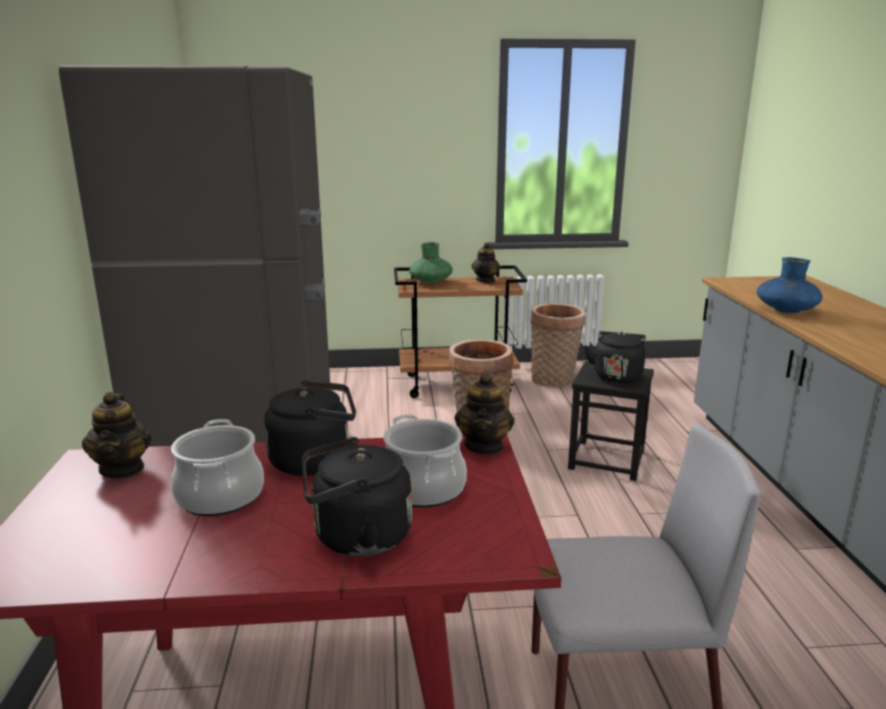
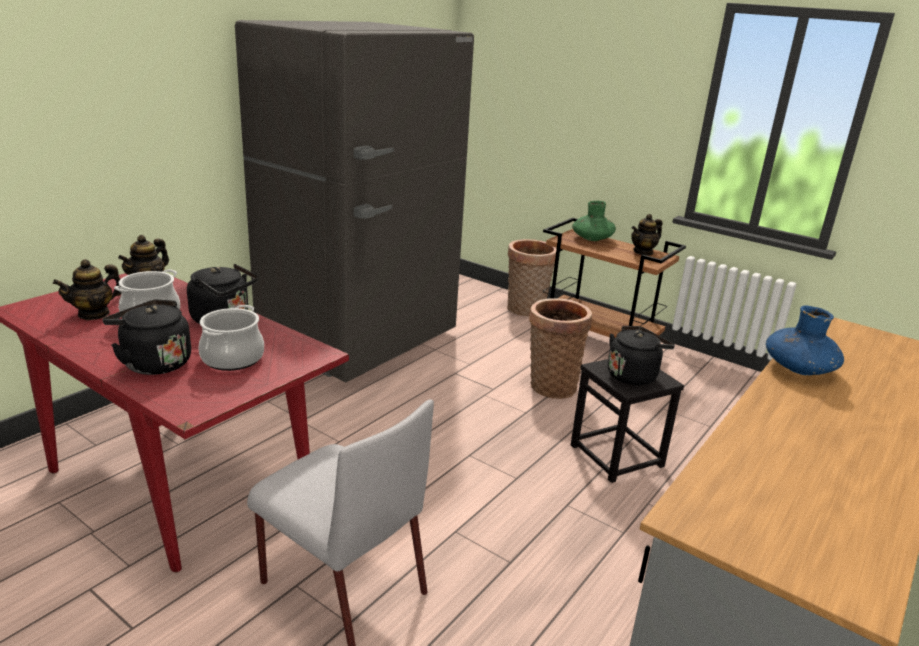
camera: 40 degrees right, 5 degrees up
(484, 446) = (317, 354): teapot -> teapot (94, 314)
(554, 381) = (691, 376): basket -> basket (526, 310)

